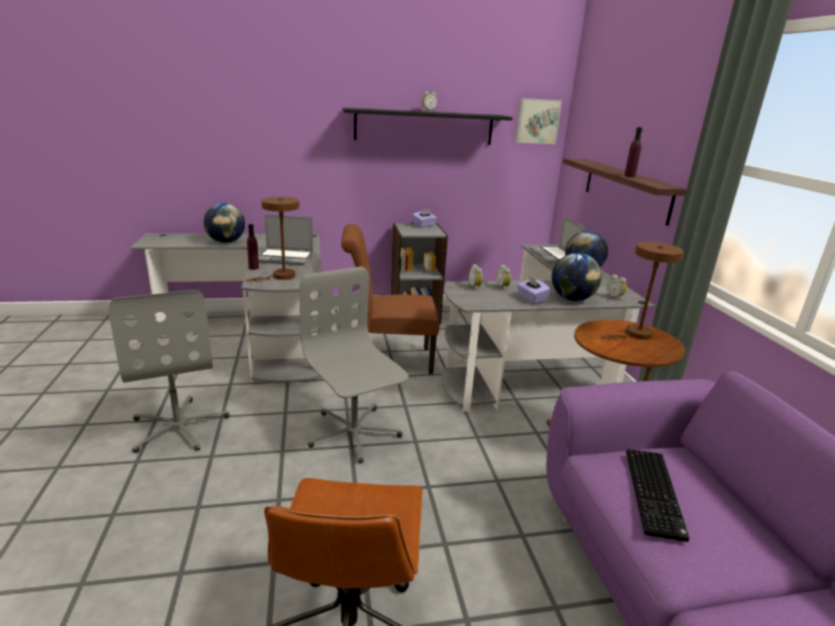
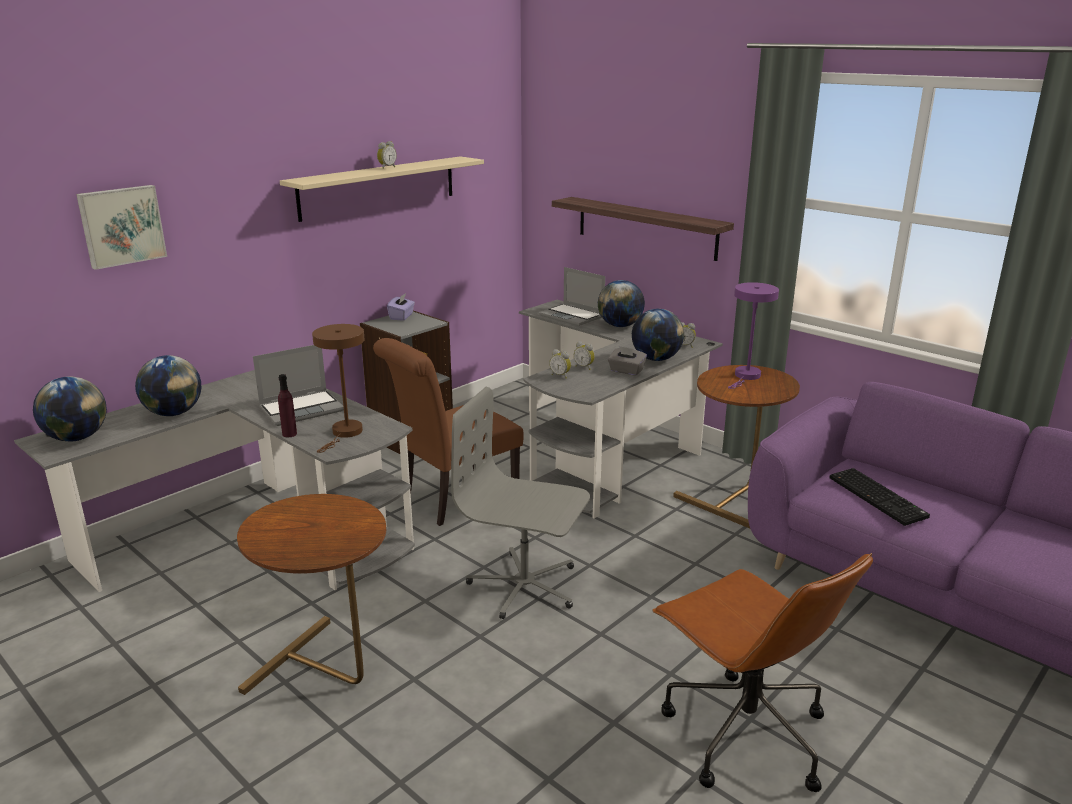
camera: 35 degrees left, 0 degrees up
(167, 239) = (77, 438): none -> globe
(179, 427) = (327, 673): grey office chair -> brown side table
(424, 127) = (379, 187): black shelf -> beige shelf
(531, 299) = (626, 371): purple tissue box -> grey tissue box
(537, 121) = (494, 157): picture -> picture (121, 226)
(629, 176) = (663, 216): purple bottle -> none
(635, 335) = (746, 376): brown table lamp -> purple table lamp

